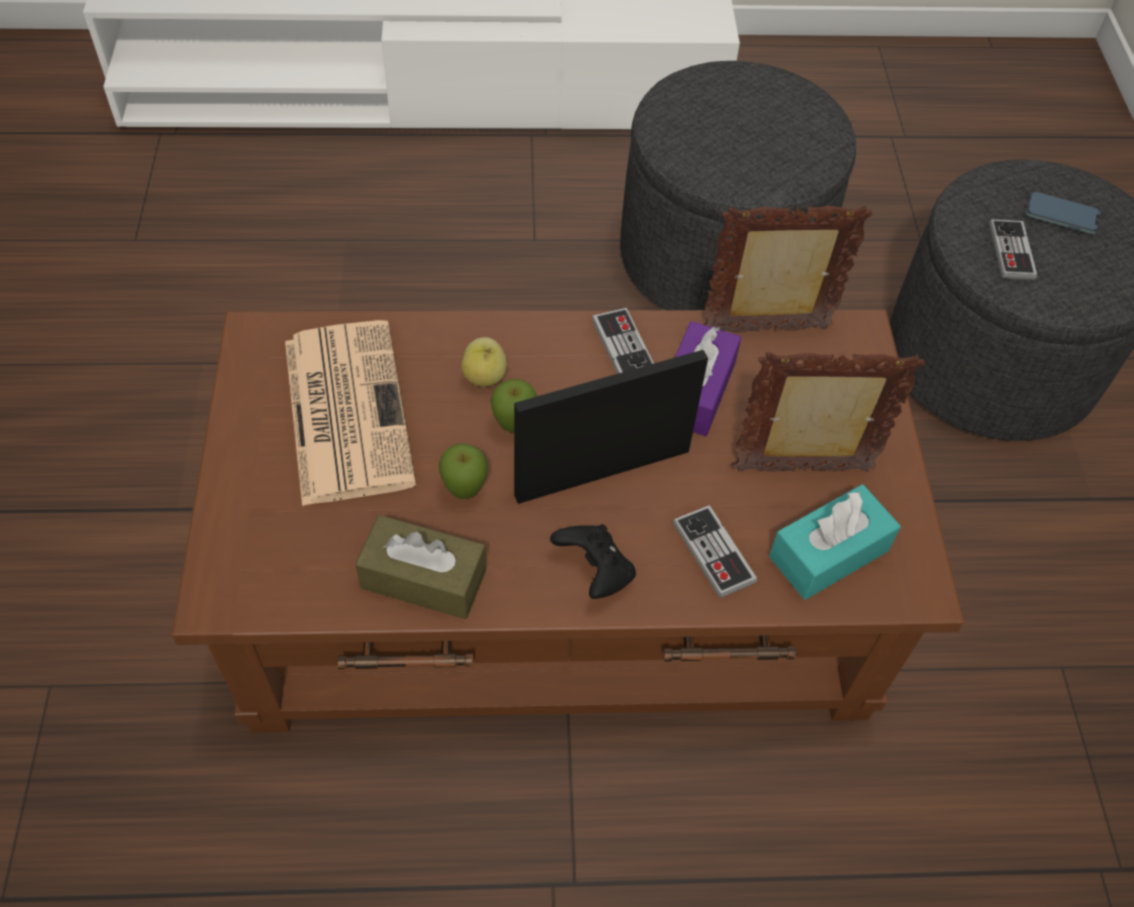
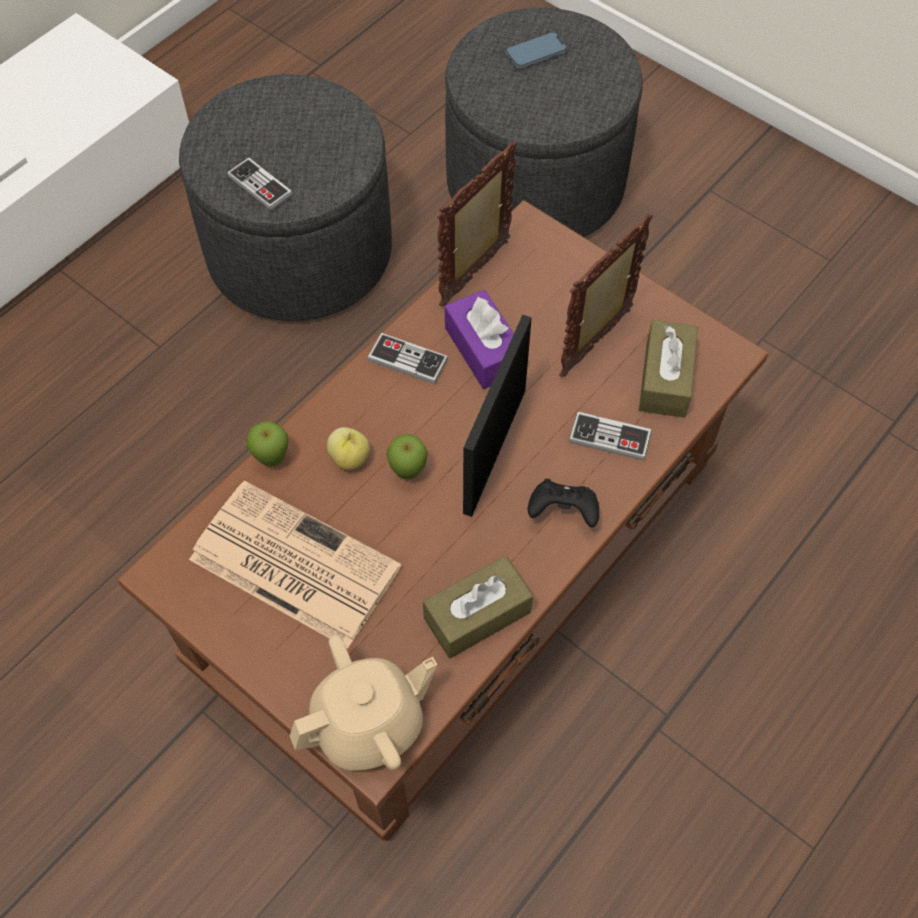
camera: 45 degrees left, 5 degrees up
(244, 573) = (369, 724): none -> beige teapot
(464, 491) = (432, 540): apple -> apple (272, 459)
(828, 553) = (665, 379): turquoise tissue box -> brown tissue box
(1011, 251) = (535, 101): game controller -> game controller (260, 186)

